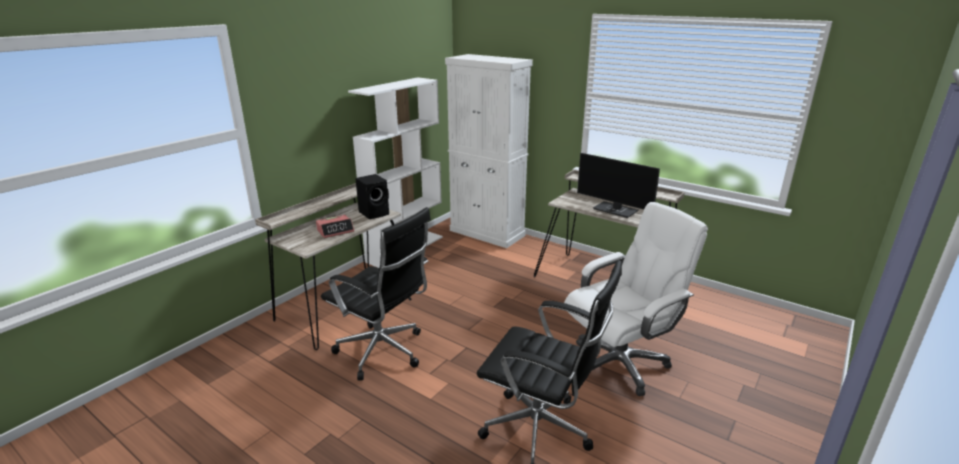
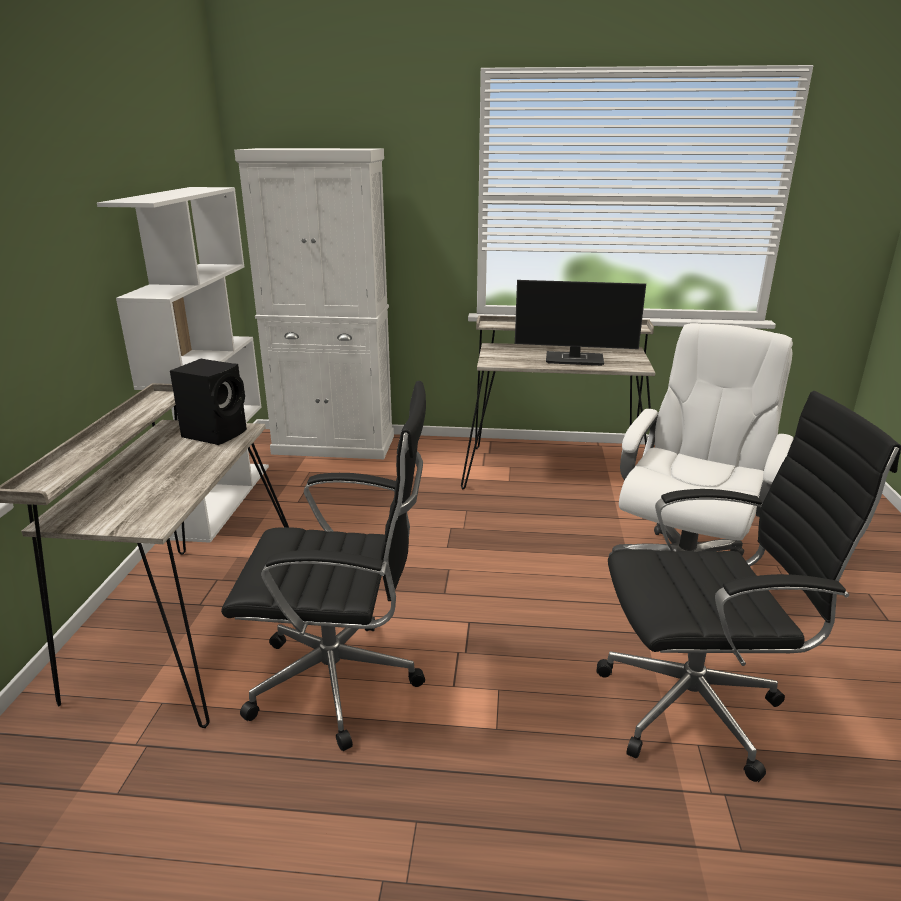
camera: 30 degrees left, 0 degrees up
(335, 230) = (173, 478): alarm clock -> none

